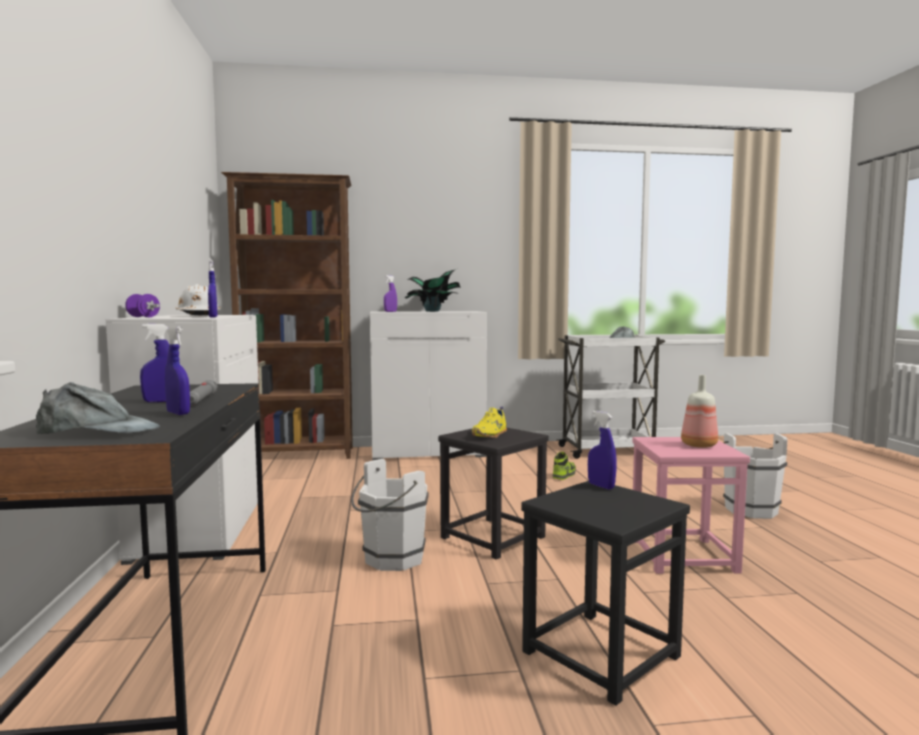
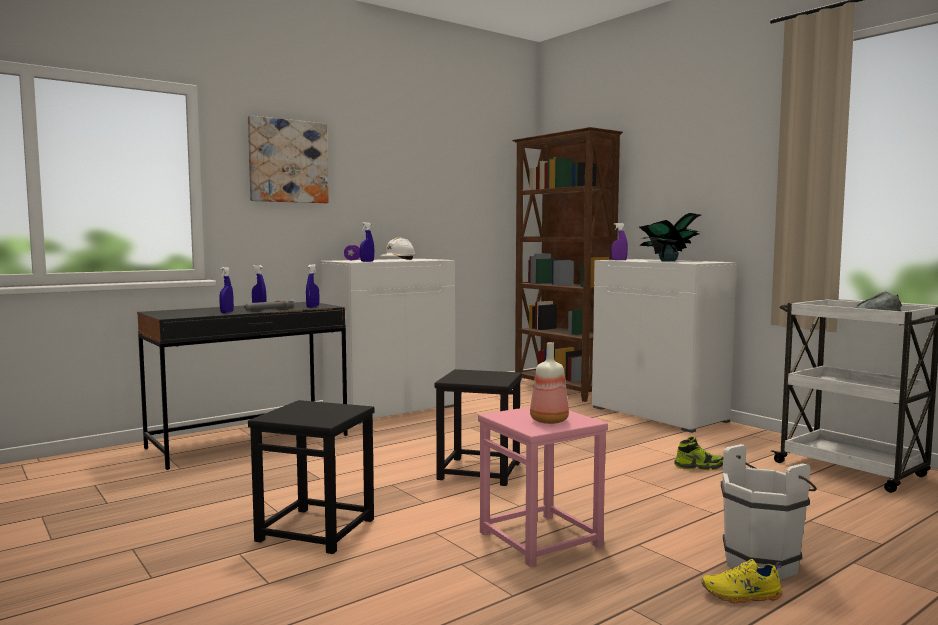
camera: 60 degrees right, 0 degrees up
(64, 141) = (288, 161): none -> picture
(99, 430) = (178, 313): grey cap -> none
(390, 560) = (397, 455): white bucket -> none
(491, 435) = (477, 376): yellow shoe -> yellow shoe (741, 596)
(601, 486) = (354, 409): blue spray bottle -> blue spray bottle (313, 307)

